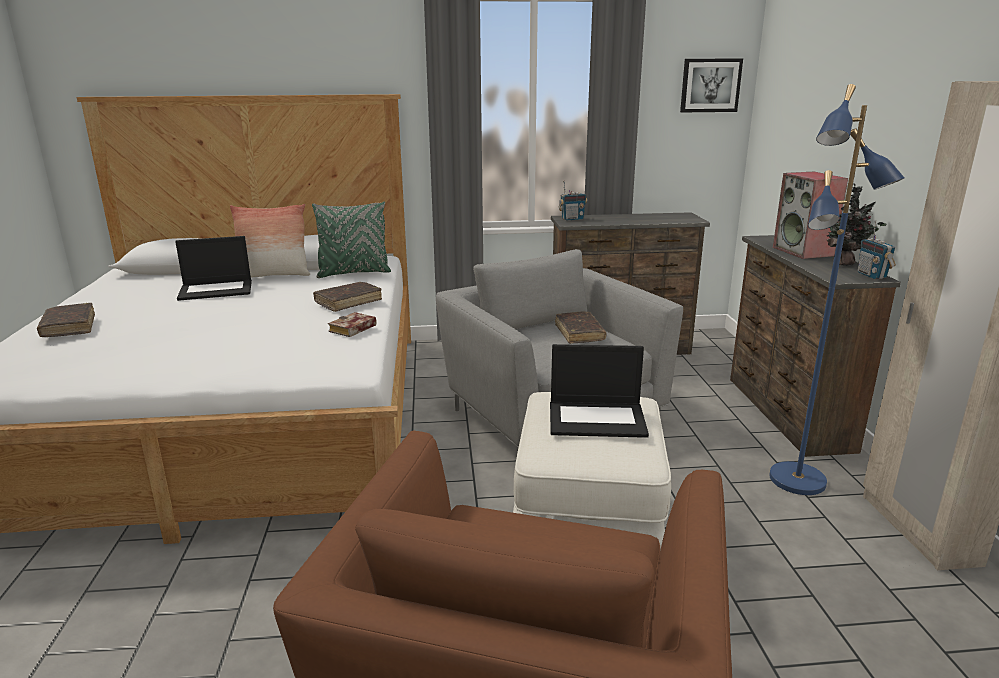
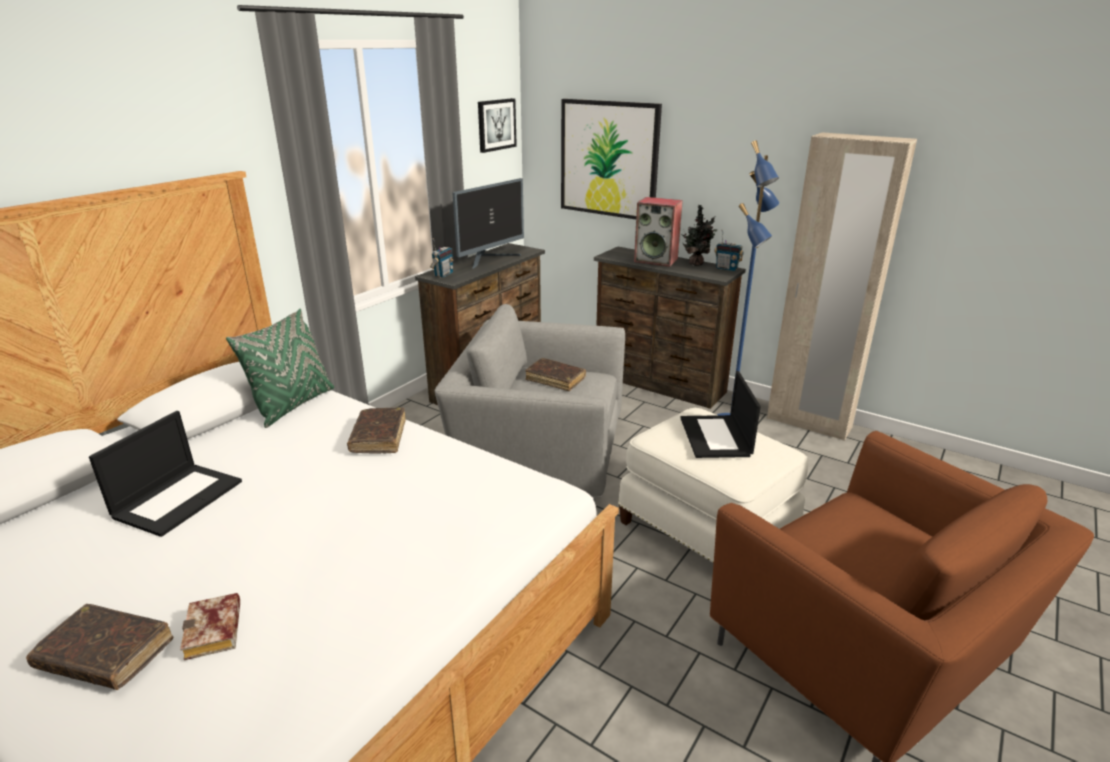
camera: 50 degrees left, 5 degrees up
(273, 276) = (199, 449): pillow -> none
(352, 330) = (459, 460): book -> book (216, 632)
(598, 419) = (716, 437): laptop -> laptop turned 135 degrees clockwise
(639, 218) = (489, 259): none -> monitor
(807, 127) = (609, 159): none -> picture

